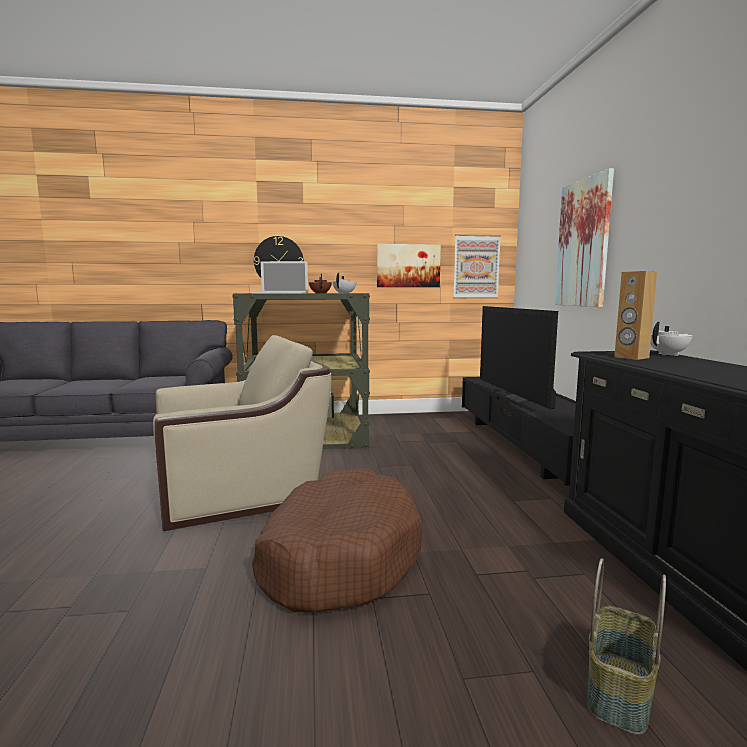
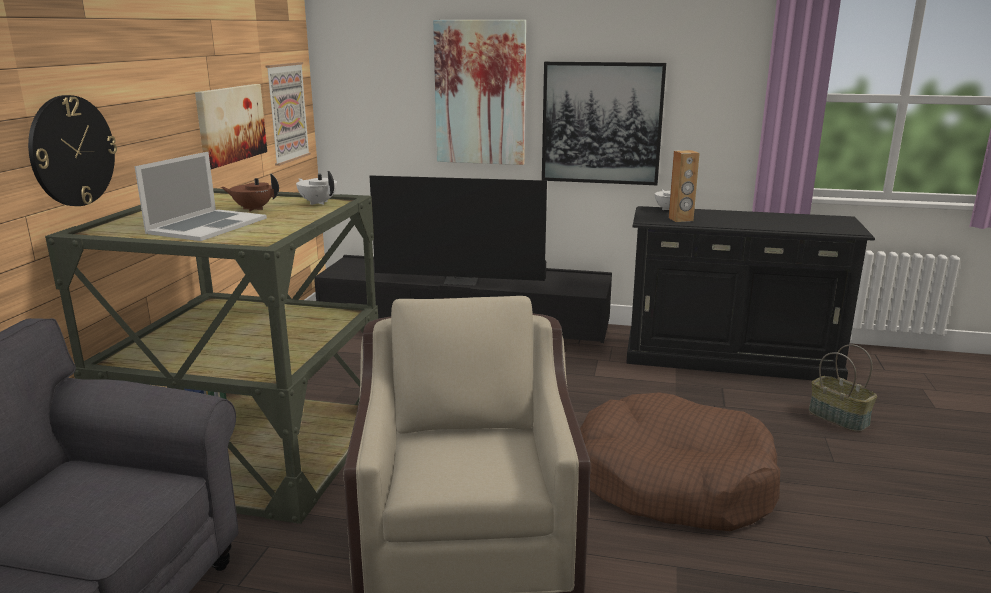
camera: 70 degrees left, 10 degrees up
(659, 260) = (601, 123): none -> picture

